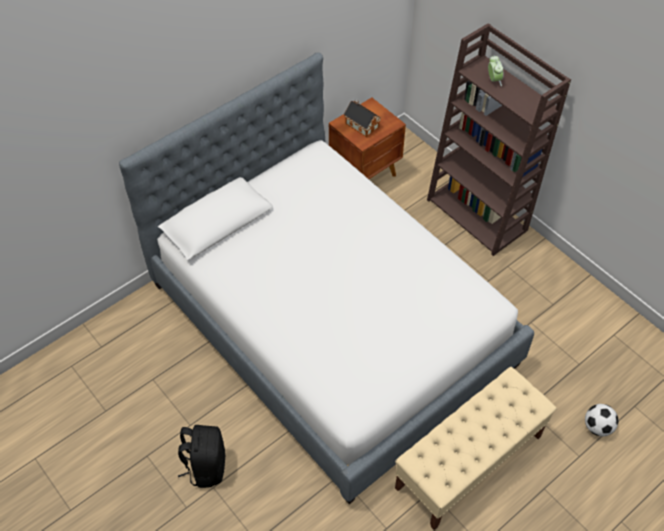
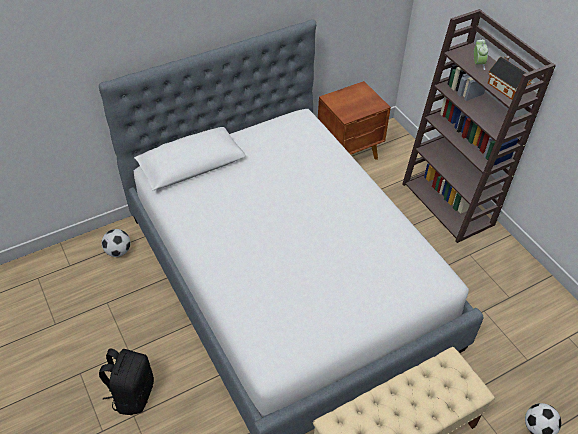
camera: 10 degrees right, 5 degrees down
(148, 323) = (118, 251): none -> football
(361, 124) = (349, 102): toy house -> toy house (506, 86)

